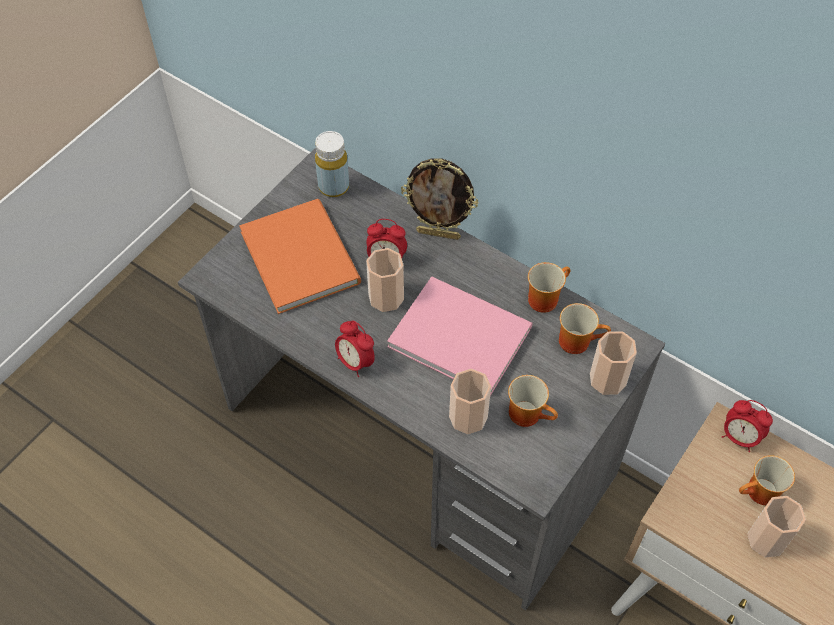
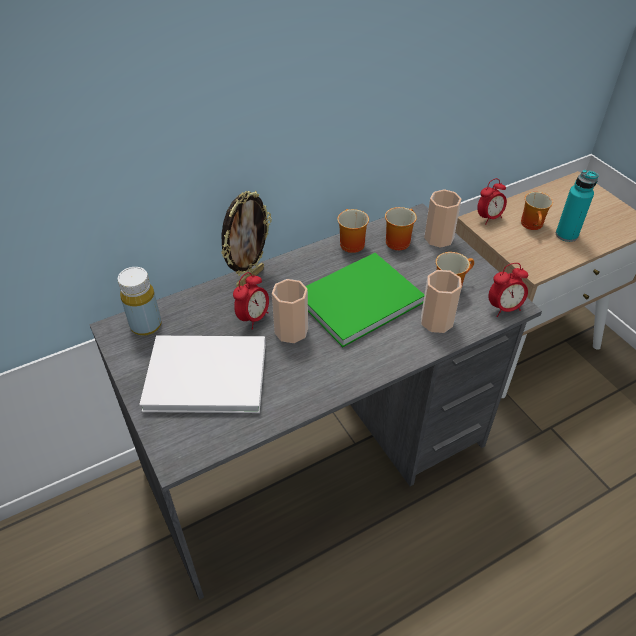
camera: 65 degrees left, 10 degrees down
(301, 254) = (203, 373): orange book -> white book
(355, 362) = (346, 373): alarm clock -> alarm clock (504, 308)
(458, 333) = (354, 300): pink book -> green book
(766, 539) = (566, 235): cup -> turquoise bottle

